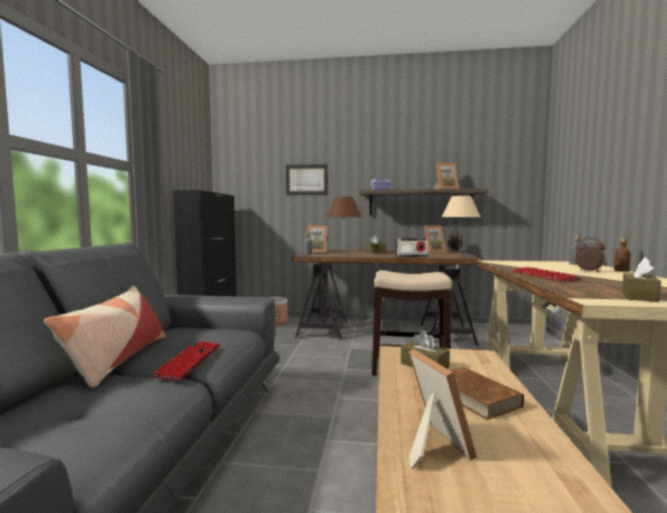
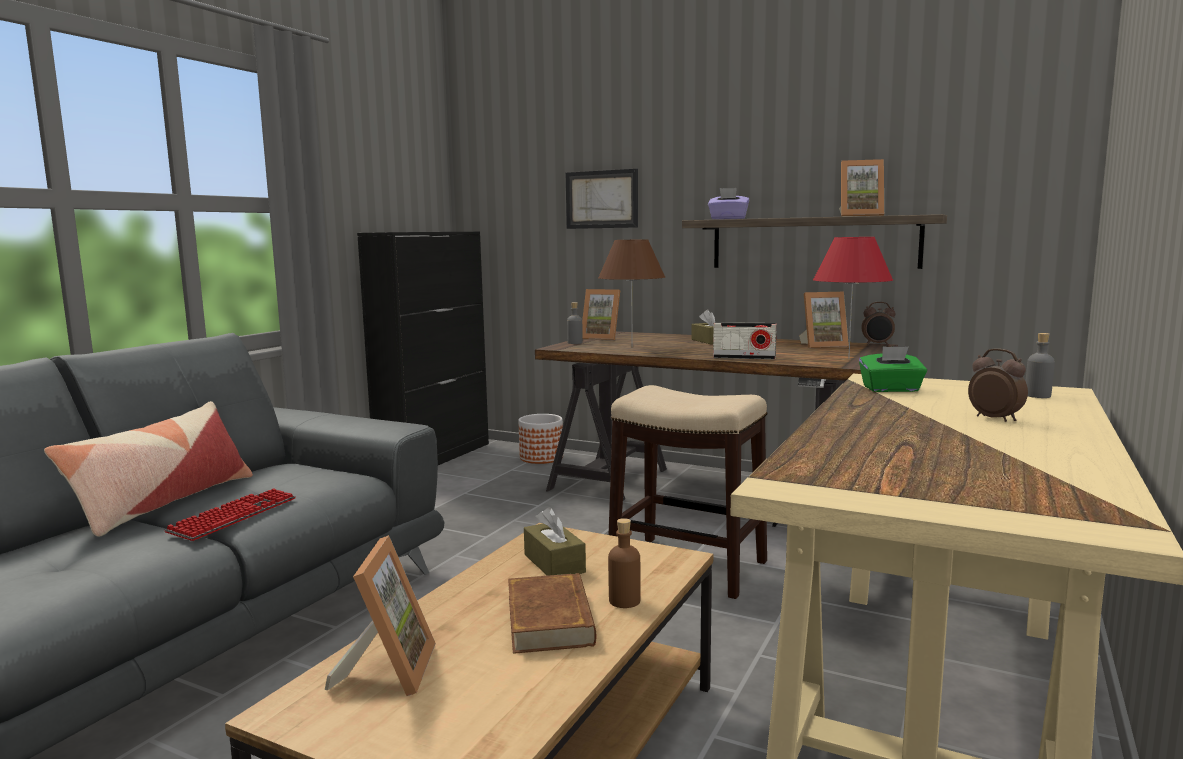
camera: 20 degrees right, 5 degrees up
(459, 255) = (849, 358): beige table lamp -> red table lamp
(513, 264) = (891, 389): none -> green tissue box
(543, 276) = (857, 425): keyboard -> none
(621, 270) = (1084, 420): brown bottle -> brown bottle (624, 601)
(639, 296) = (893, 486): brown tissue box -> none

